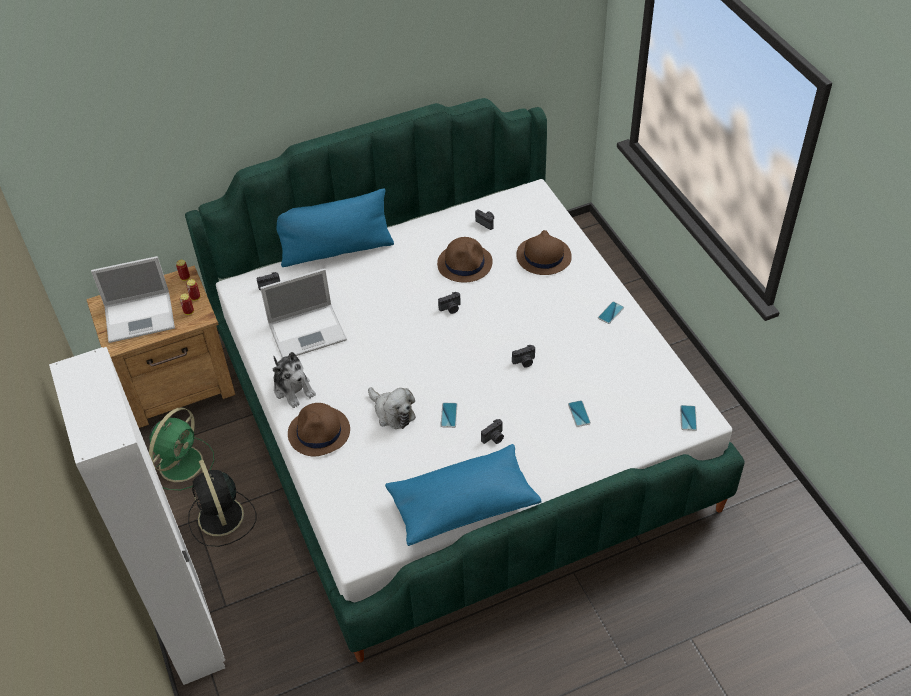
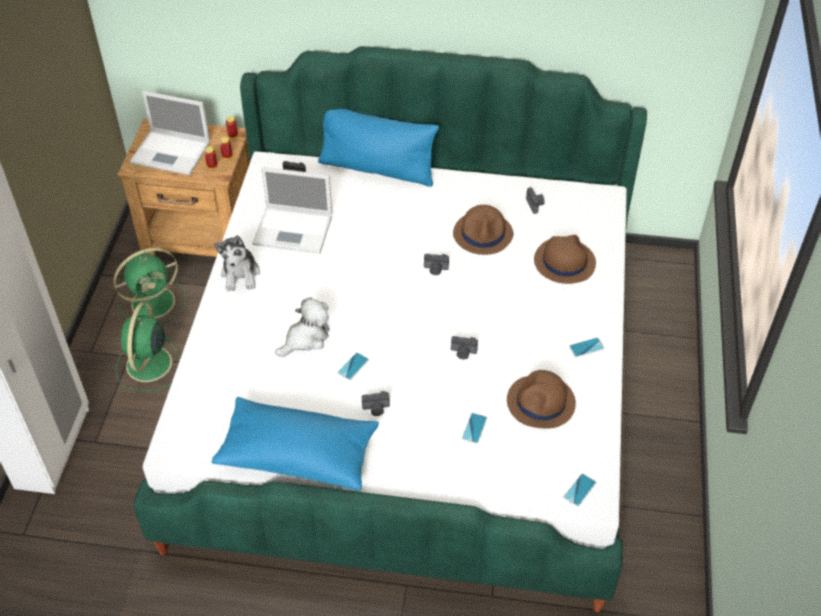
camera: 30 degrees right, 0 degrees up
(221, 518) = (148, 366): black fan -> green fan
(319, 432) = (231, 323): brown hat -> brown hat (541, 403)
(392, 412) = (306, 338): plush toy -> plush toy turned 120 degrees counterclockwise

